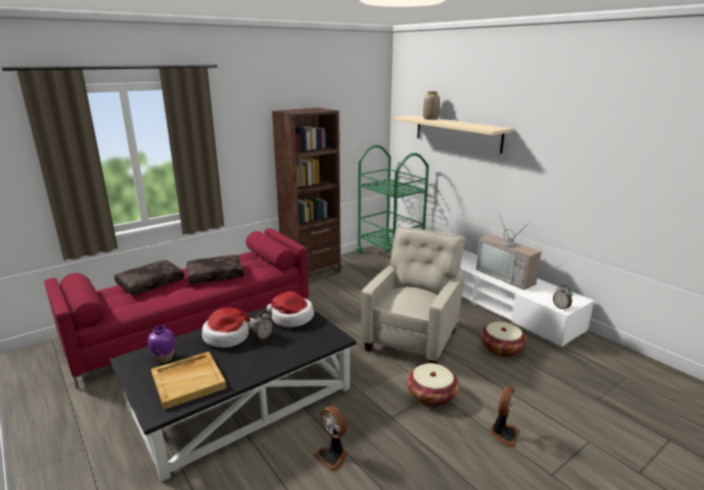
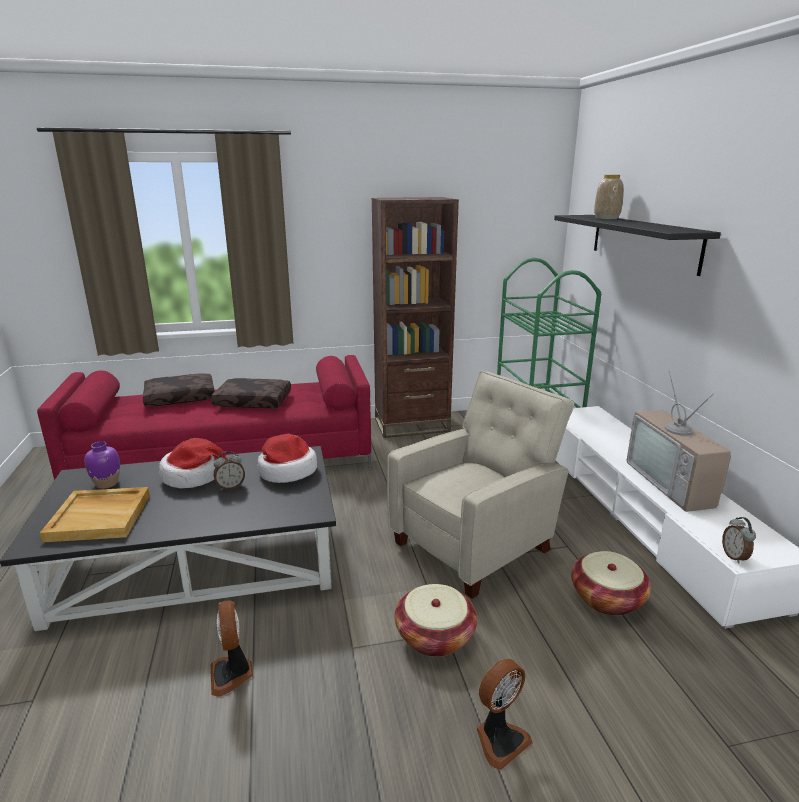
camera: 25 degrees right, 0 degrees up
(457, 133) = (643, 242): beige shelf -> black shelf

